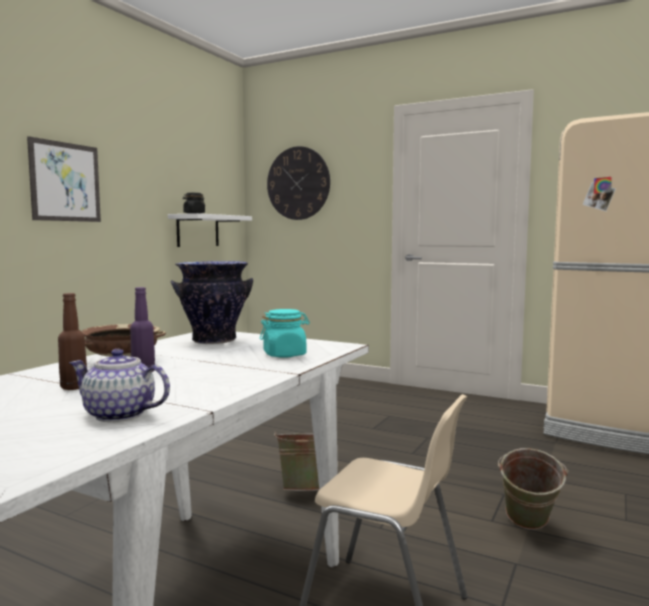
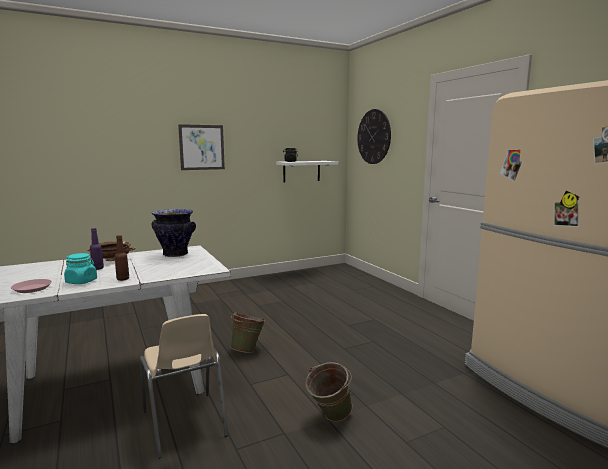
camera: 35 degrees right, 5 degrees up
(74, 387) = (58, 271): brown bottle -> brown bottle (123, 279)
(120, 415) = (32, 288): teapot -> pink plate
(285, 355) = (172, 270): turquoise jar -> turquoise jar (81, 281)

